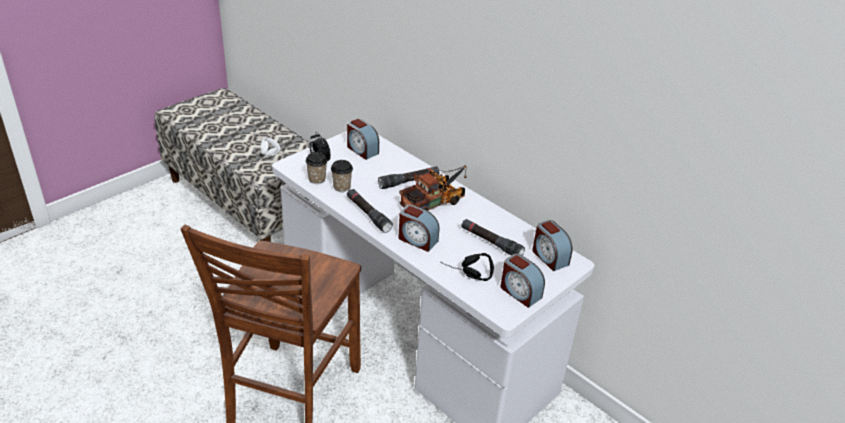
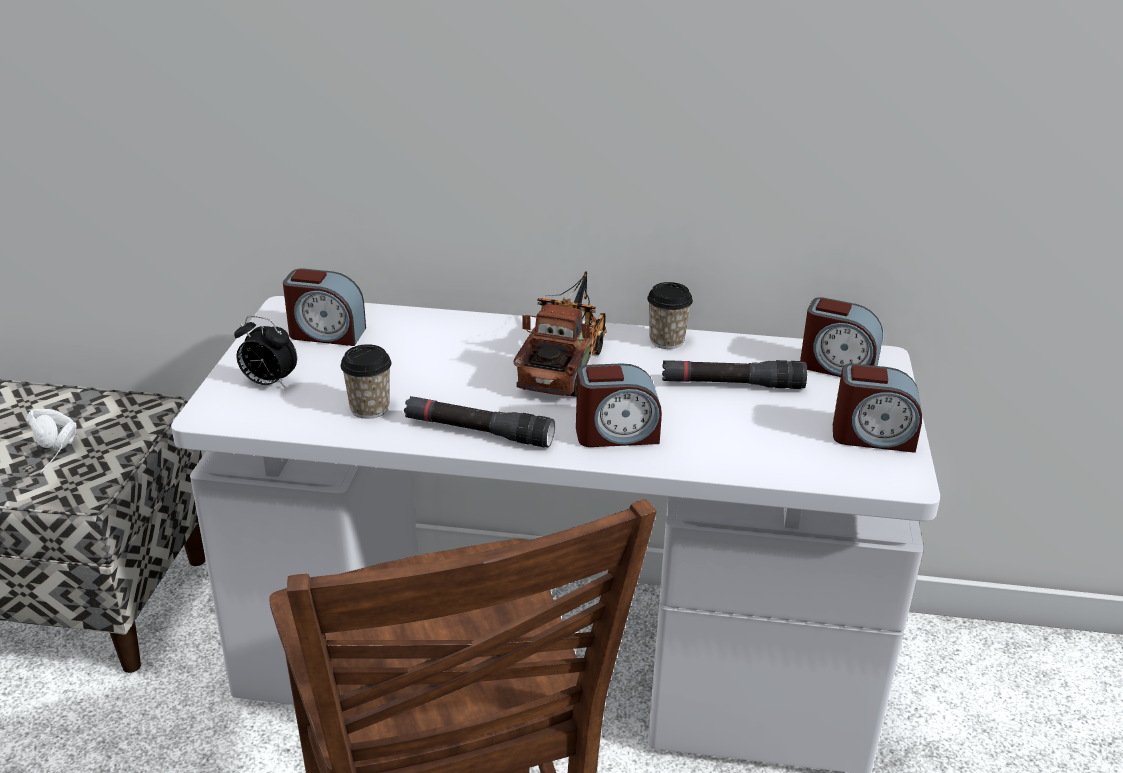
camera: 35 degrees left, 5 degrees down
(317, 179) = (303, 415): cup -> cup (666, 341)
(409, 181) = (478, 350): black flashlight -> none
(466, 274) = (764, 449): black headphones -> none

